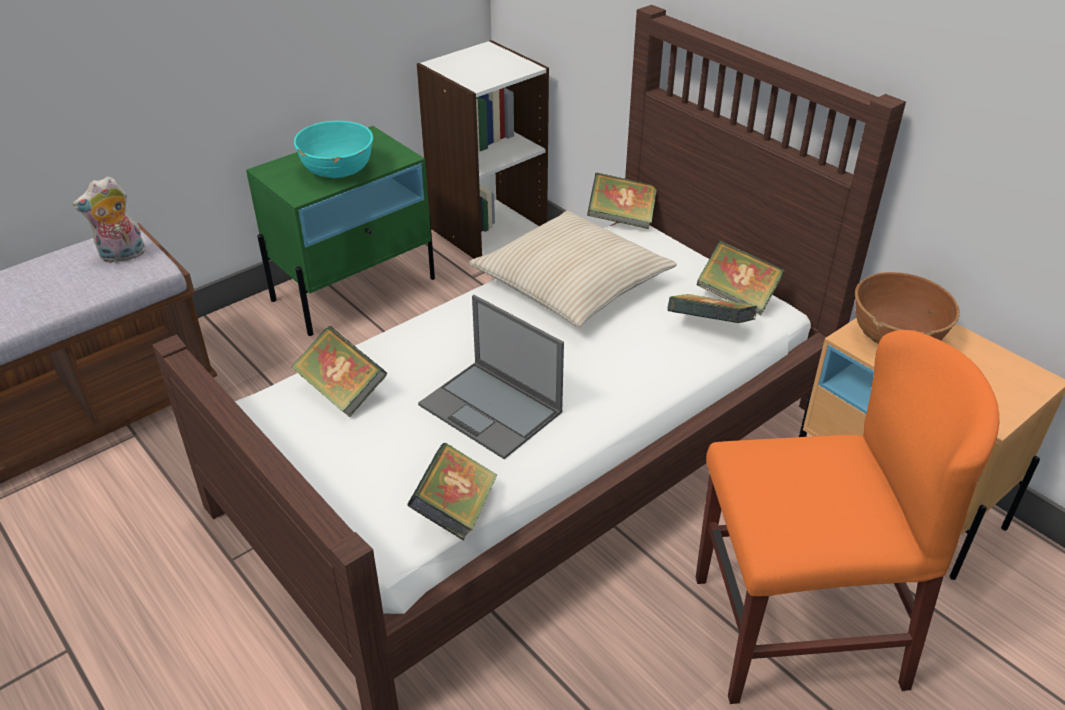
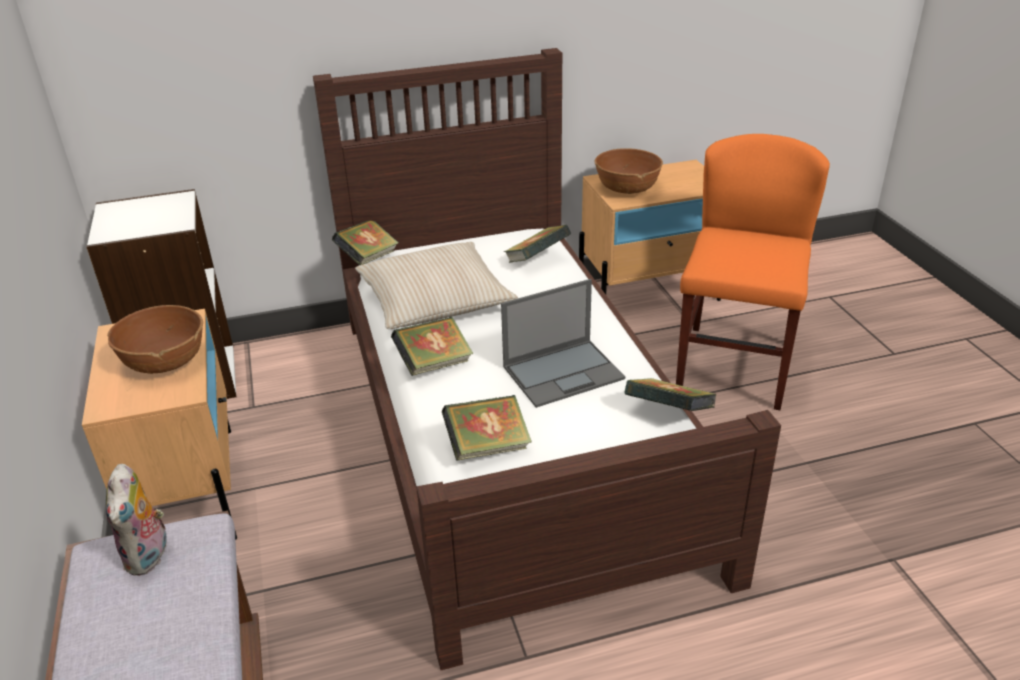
camera: 65 degrees left, 5 degrees down
(338, 170) = (165, 361): turquoise bowl -> brown bowl
(355, 289) = (190, 489): green nightstand -> beige nightstand
(737, 297) = (511, 241): book -> book (434, 364)

